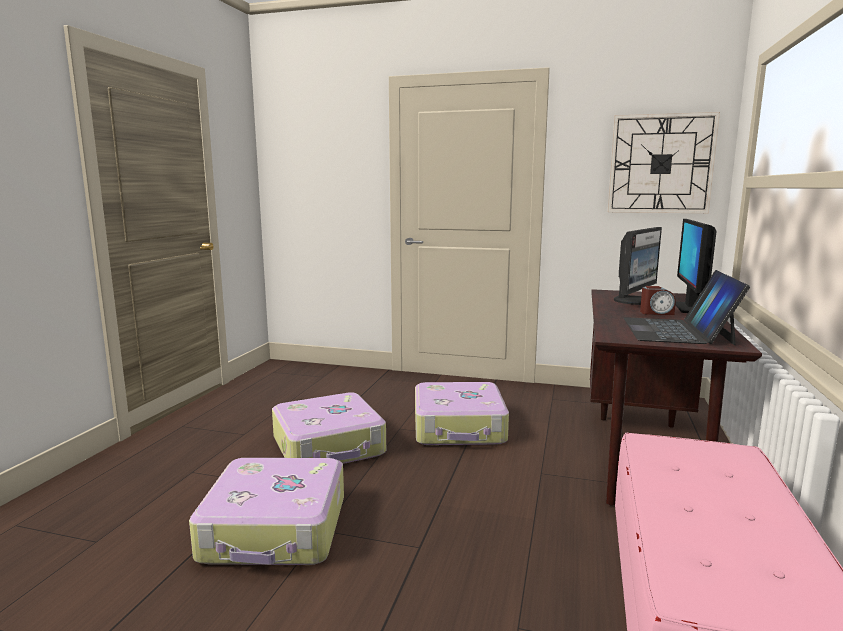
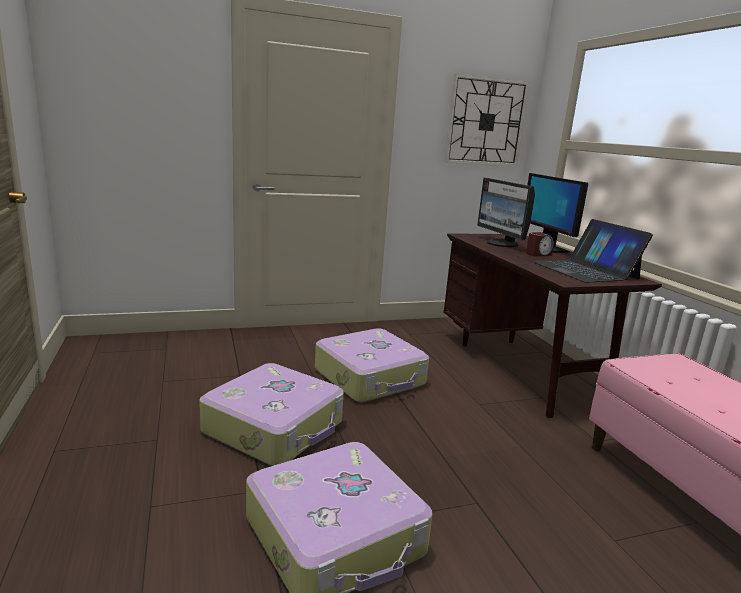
camera: 35 degrees left, 5 degrees up
(634, 301) = (501, 244): monitor -> monitor turned 150 degrees clockwise

